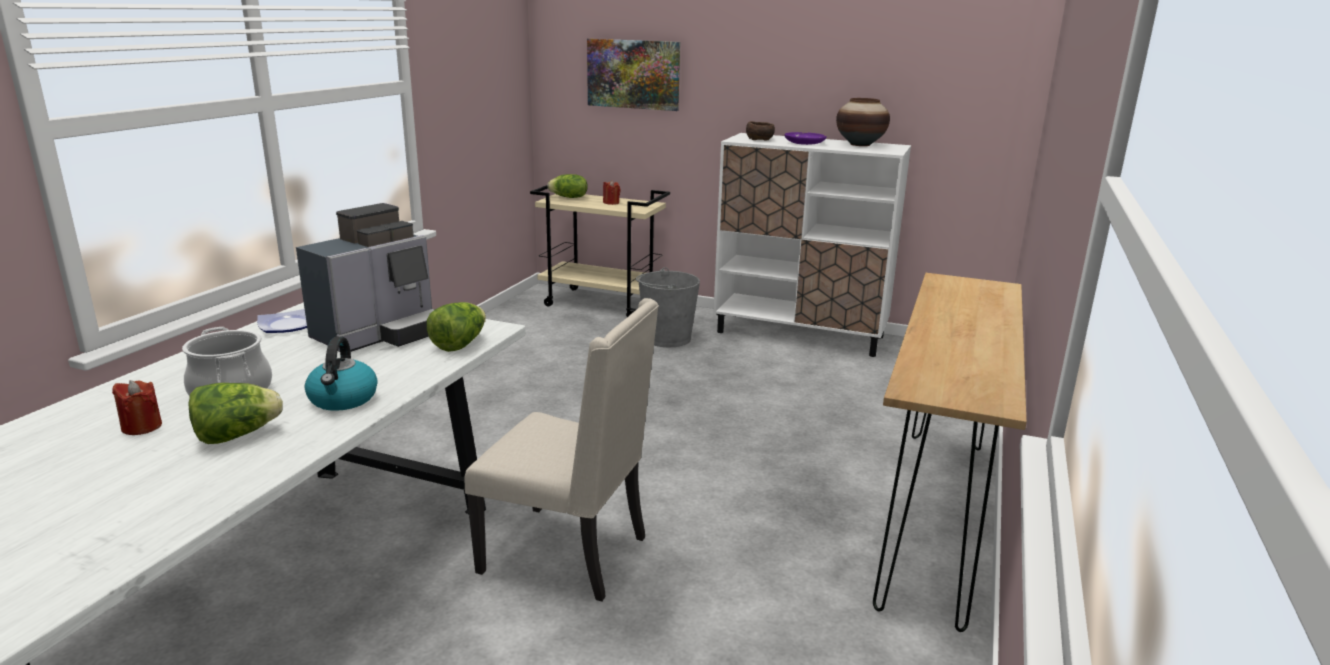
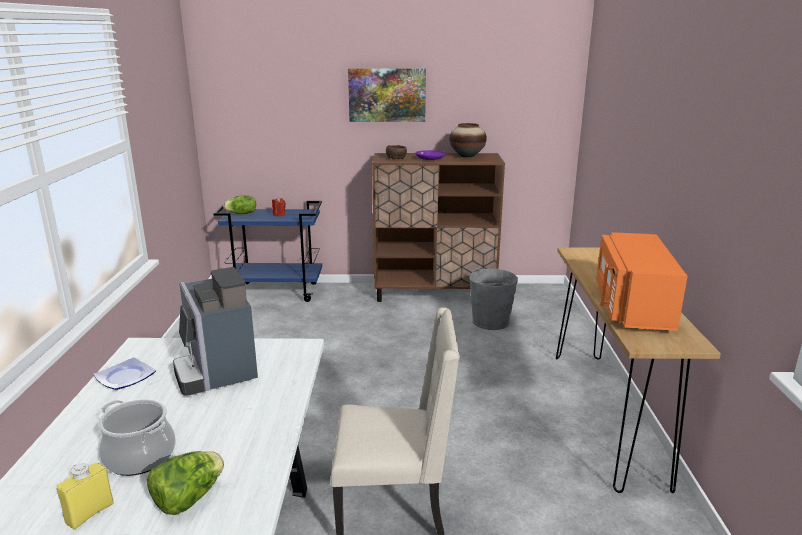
camera: 20 degrees left, 0 degrees up
(142, 427) = (90, 513): red candle -> yellow bottle
(343, 399) = (246, 440): kettle -> none
(381, 334) = (217, 370): coffee machine -> coffee machine turned 135 degrees clockwise
(459, 344) = (290, 366): lettuce -> none
(602, 303) = (277, 292): beige cart -> blue cart
(633, 74) = (284, 114): picture -> picture (387, 95)
(667, 338) = (345, 313): grey bucket -> grey bucket (490, 321)
(800, 334) = (435, 293): white cabinet -> brown cabinet
(952, 349) = (631, 306): none -> orange microwave

